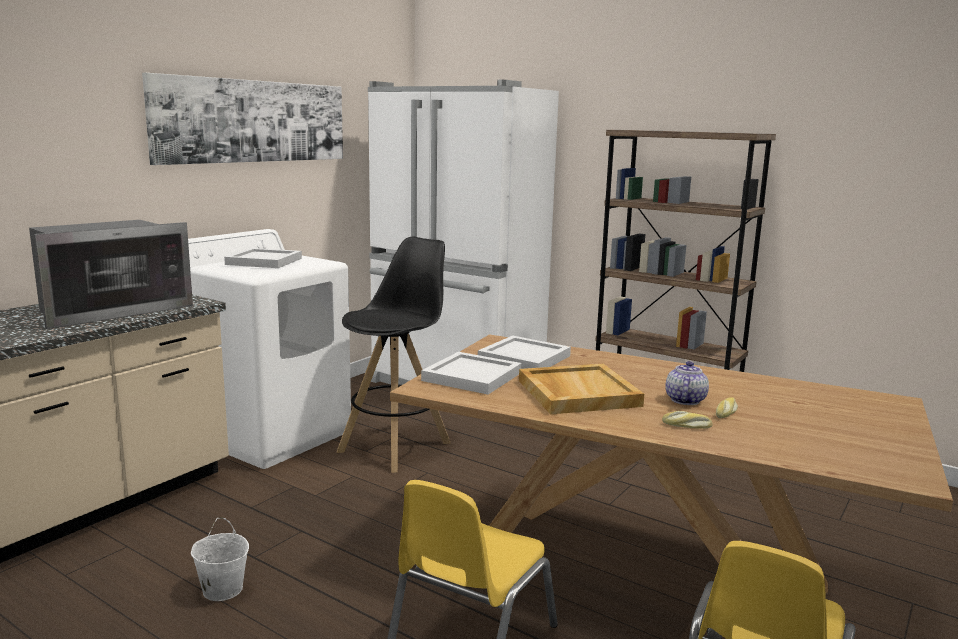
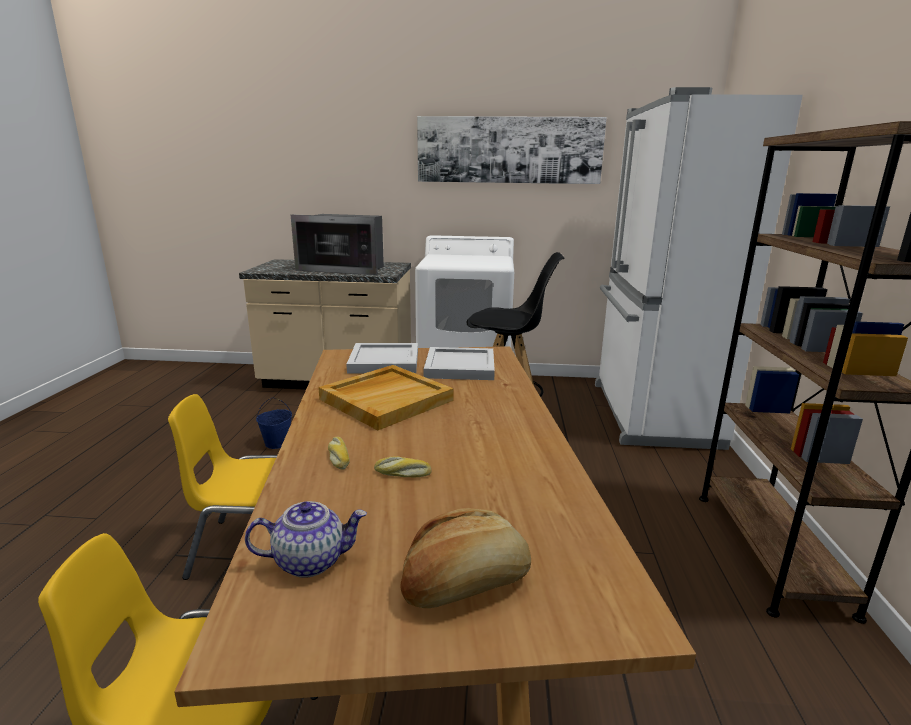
camera: 60 degrees right, 5 degrees up
(222, 589) = (277, 443): white bucket -> blue bucket
(264, 261) = (465, 258): white tray -> none
(684, 400) = (421, 446): teapot -> teapot (311, 560)
(865, 423) = (465, 583): none -> bread

